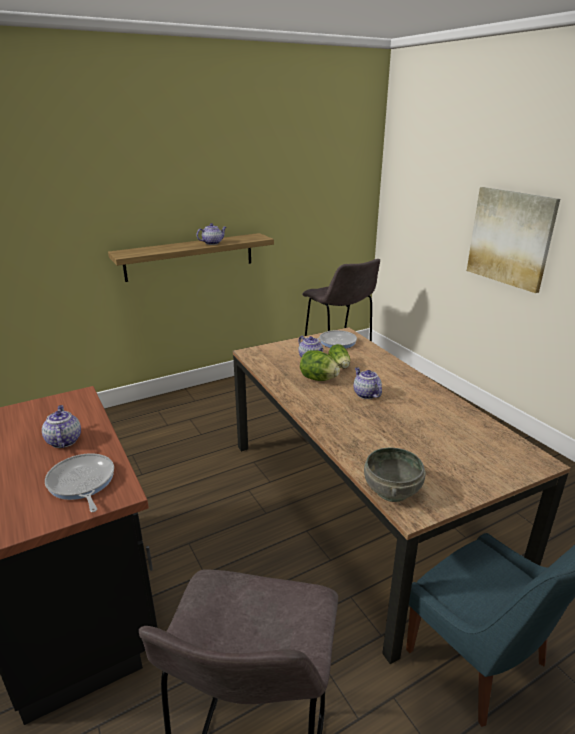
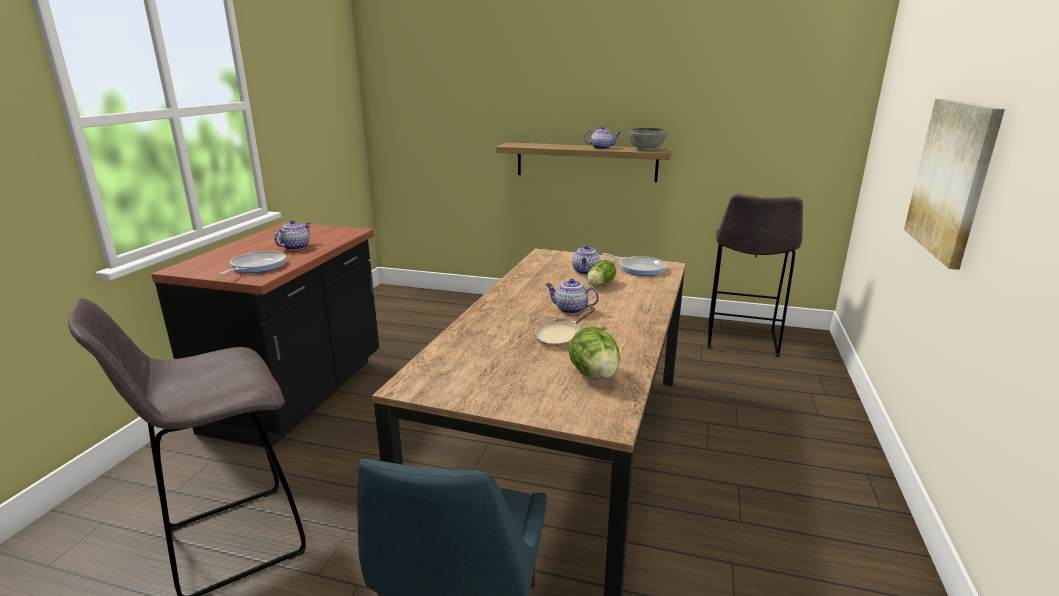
camera: 45 degrees right, 5 degrees down
(318, 379) = (555, 286): lettuce -> lettuce (594, 375)
(366, 394) = (570, 309): teapot -> teapot turned 90 degrees counterclockwise
(393, 491) = (427, 369): grey bowl -> grey bowl (646, 150)
(406, 418) = (561, 337): none -> beige frying pan

